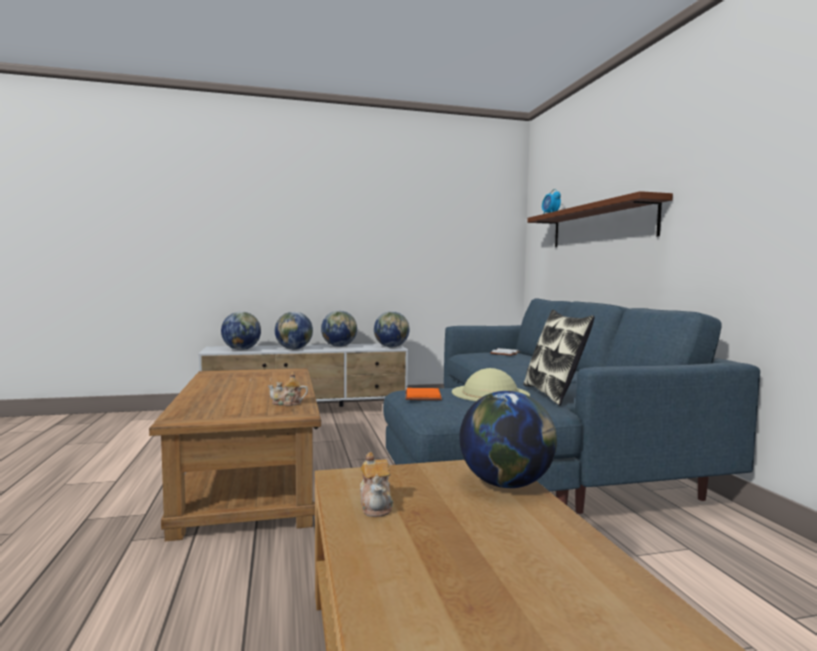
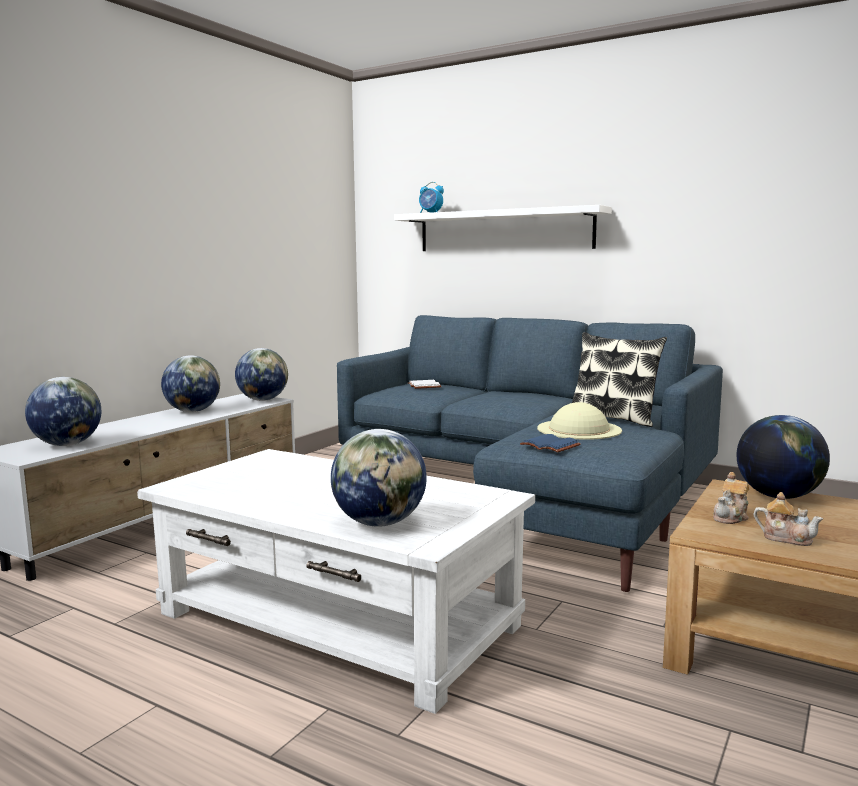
camera: 45 degrees left, 5 degrees up
(249, 480) = (338, 620): brown coffee table -> white coffee table
(287, 403) = (443, 491): teapot -> teapot (731, 517)
(294, 349) = (147, 427): globe -> globe (380, 523)
(421, 396) = (548, 446): orange book -> blue book
(600, 225) = (504, 230): brown shelf -> white shelf

